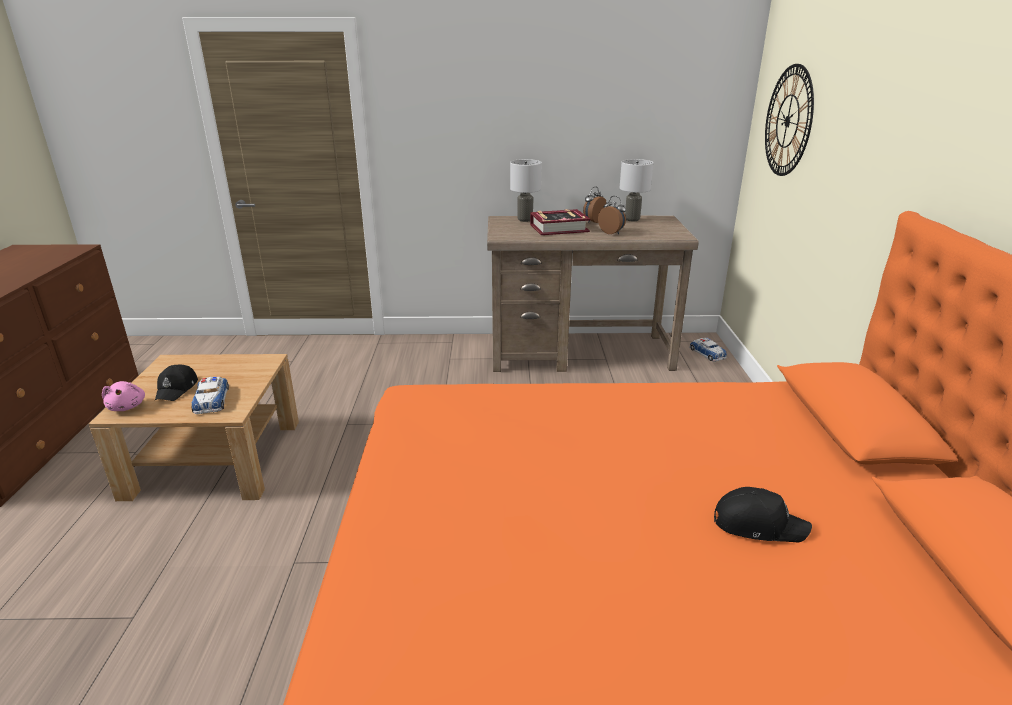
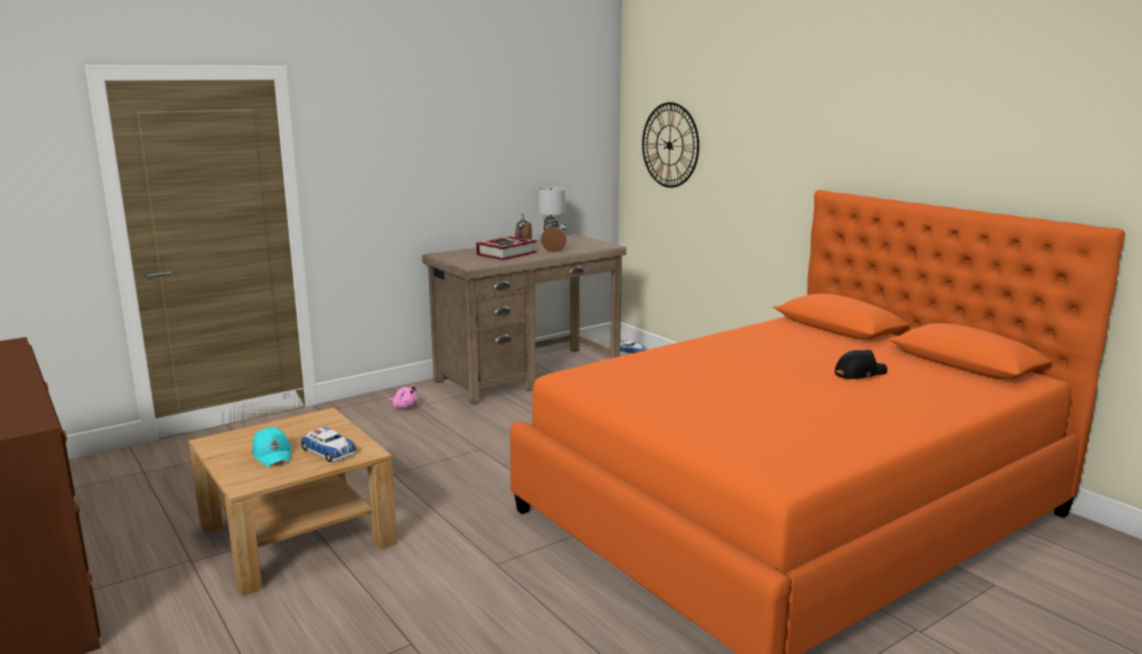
camera: 35 degrees left, 10 degrees down
(127, 406) = (246, 478): pink plush toy -> pink plush toy (404, 407)
(177, 389) = (273, 454): black cap -> turquoise cap
(524, 220) = (463, 252): white table lamp -> none

